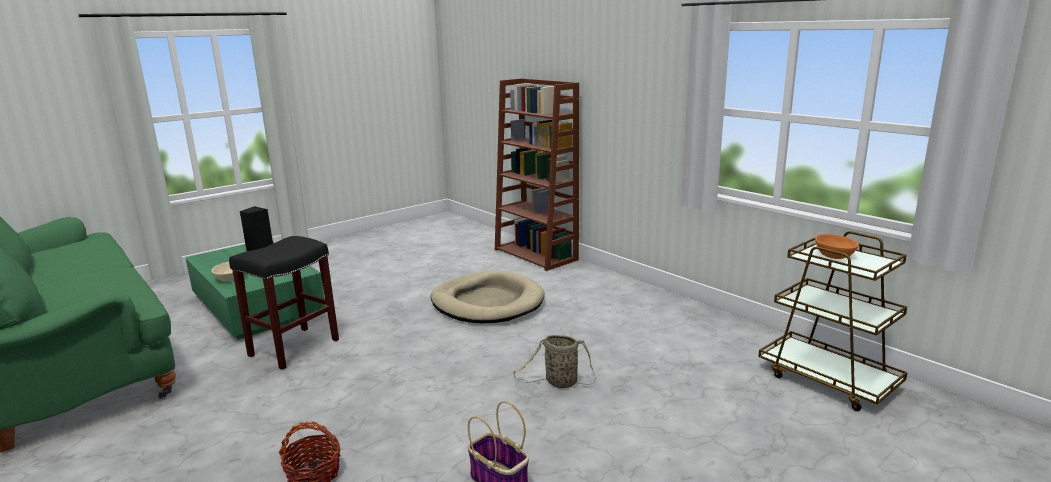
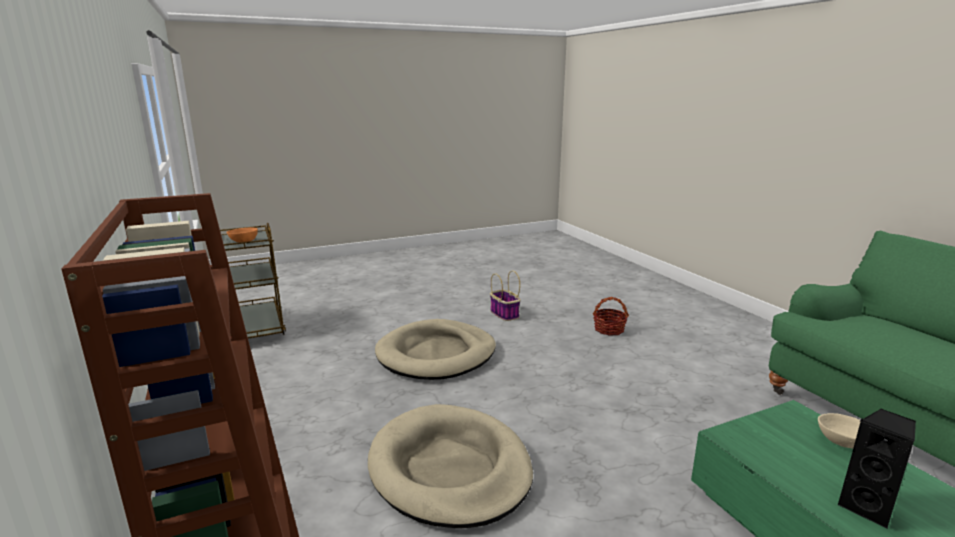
camera: 165 degrees left, 0 degrees up
(294, 347) = (695, 434): black stool -> none
(559, 383) = (436, 354): basket -> beige dog bed

